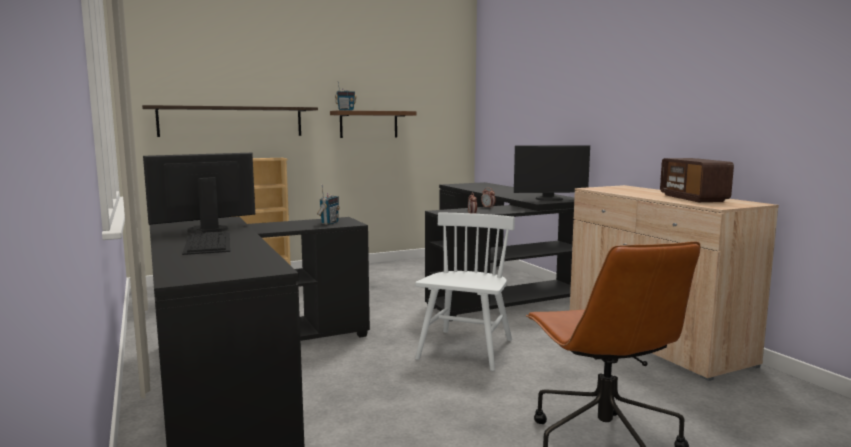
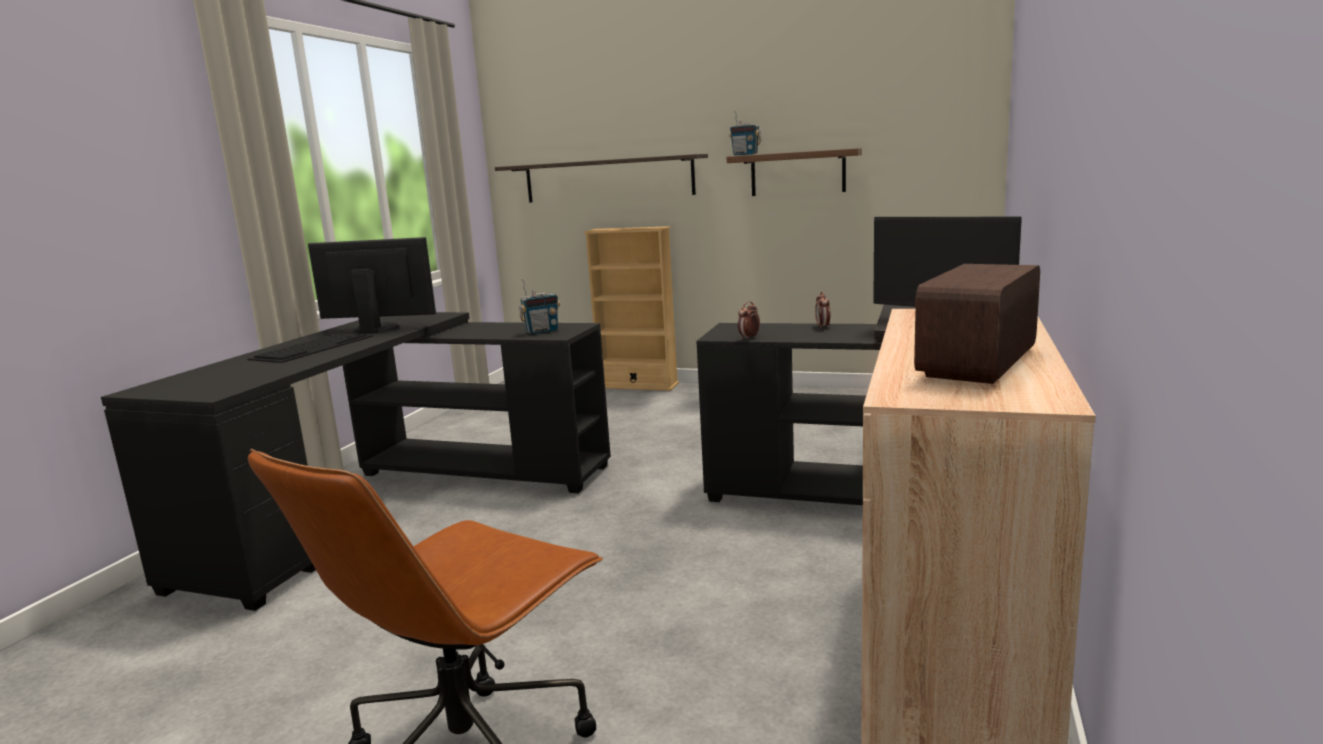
camera: 45 degrees right, 5 degrees up
(466, 350) = (636, 551): white chair -> none

